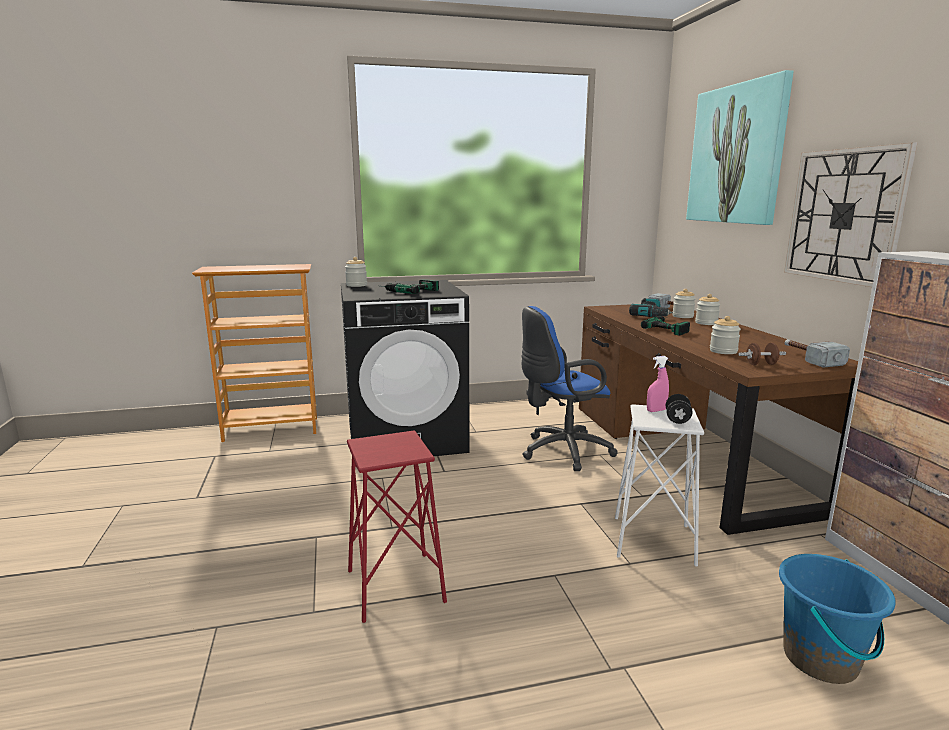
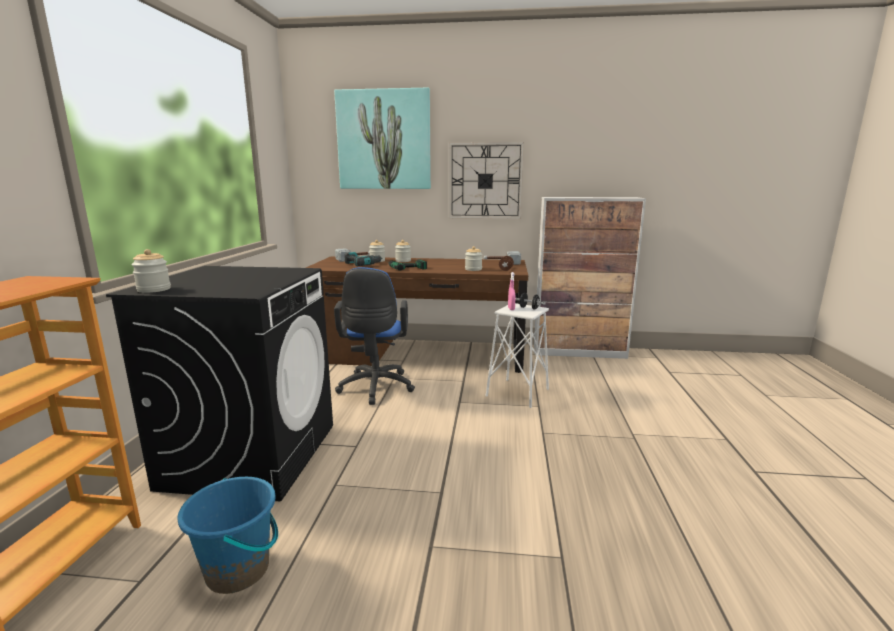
camera: 70 degrees left, 0 degrees up
(396, 586) = (536, 503): red stool -> none
(407, 290) = (249, 278): power drill -> none
(821, 659) = (626, 387): blue bucket -> blue bucket (238, 570)

